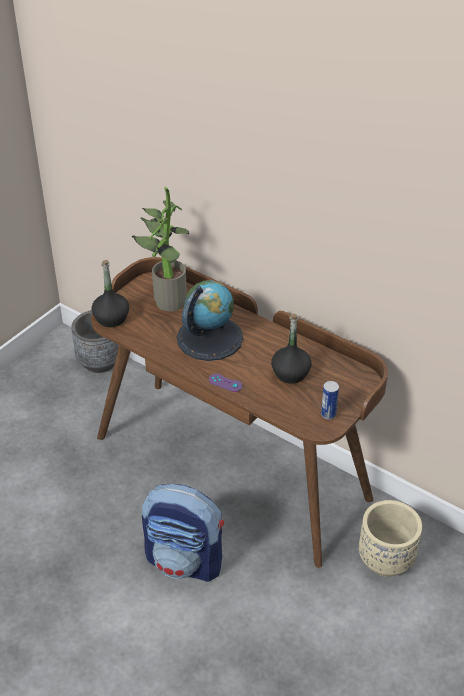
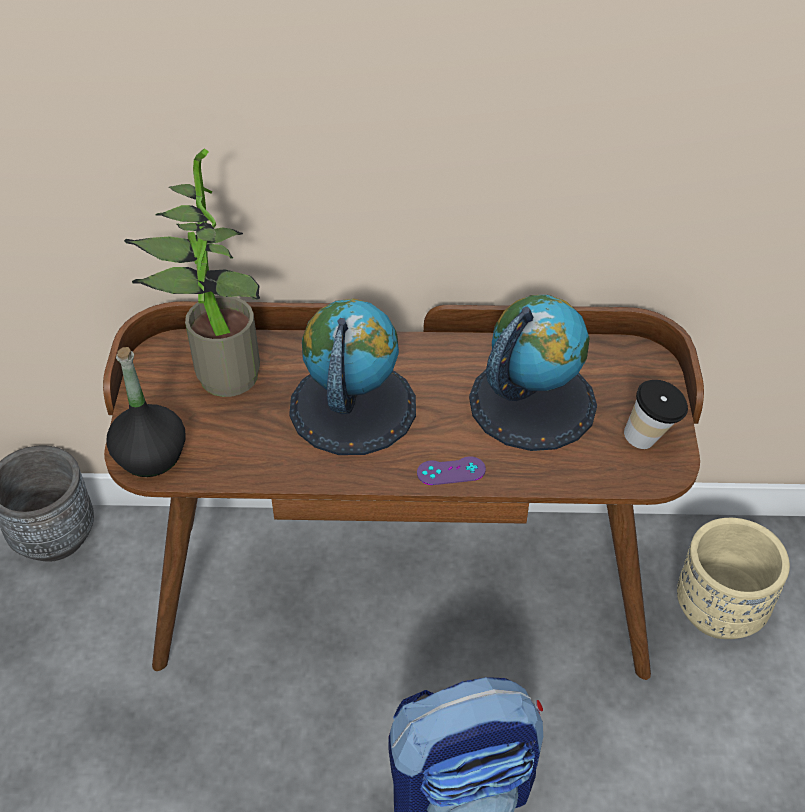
camera: 35 degrees left, 5 degrees up
(290, 373) = (532, 402): black bottle -> globe
(328, 414) = (650, 440): can -> cup

